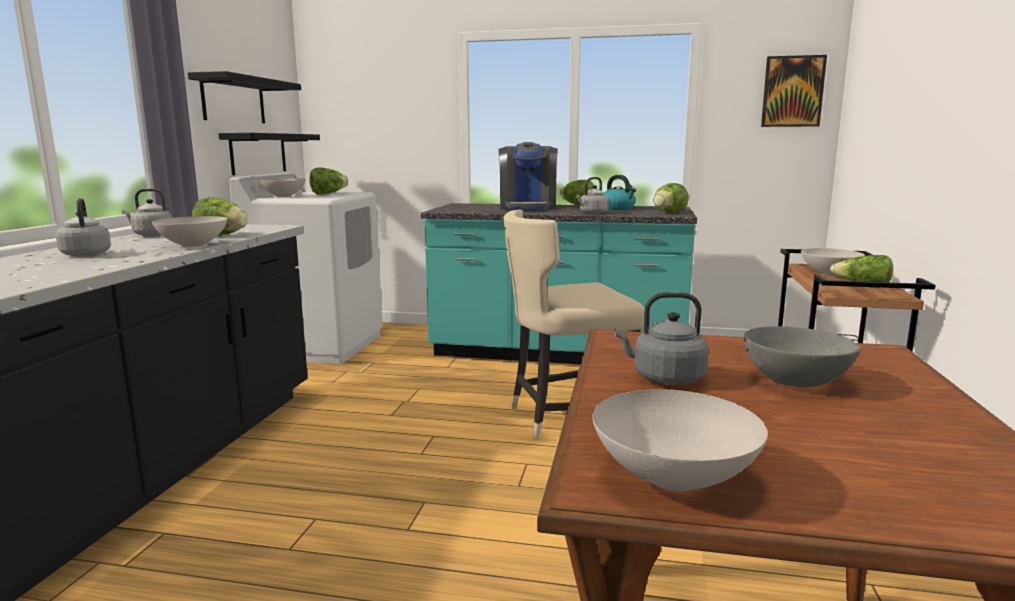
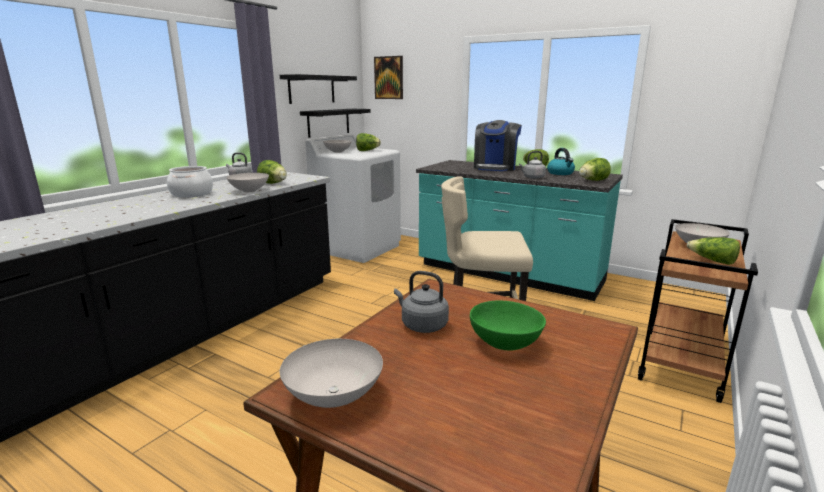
camera: 20 degrees right, 5 degrees up
(86, 254) = (191, 194): grey kettle -> cooking pot
(792, 91) = (727, 82): picture -> picture (389, 78)
(795, 380) = (505, 342): grey bowl -> green bowl

